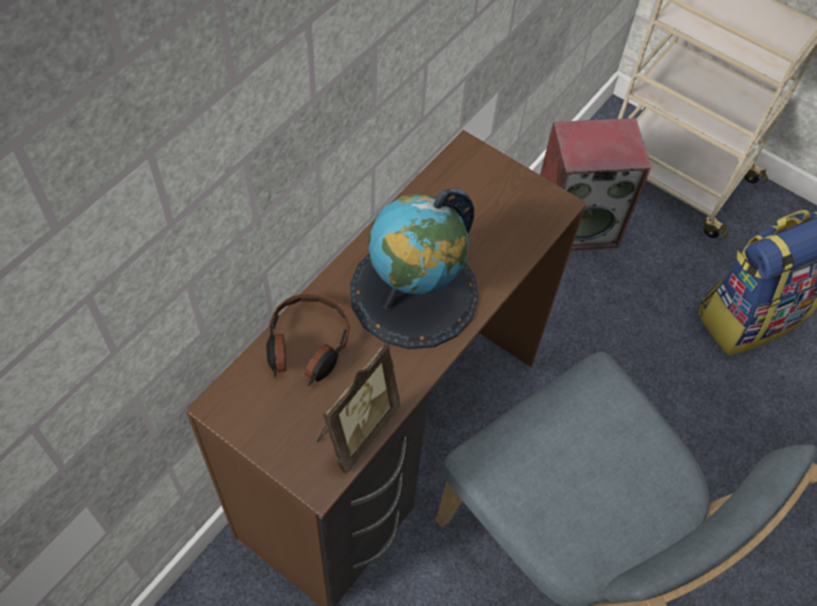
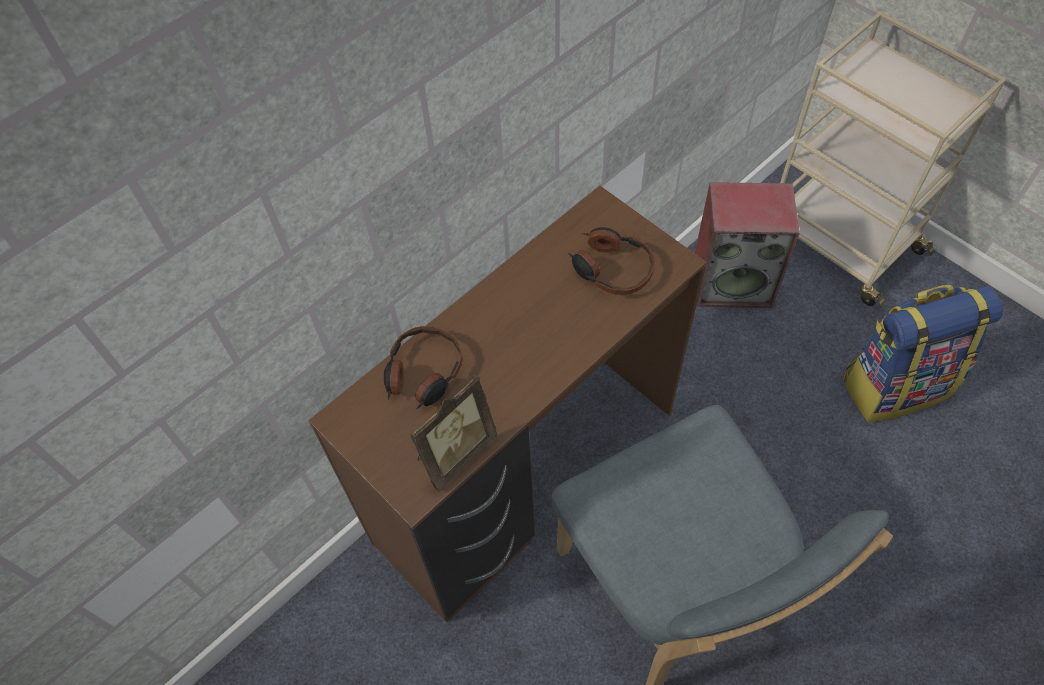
camera: 15 degrees right, 0 degrees up
(414, 293) = (528, 333): globe -> none
(489, 216) = (611, 268): none -> headphones

